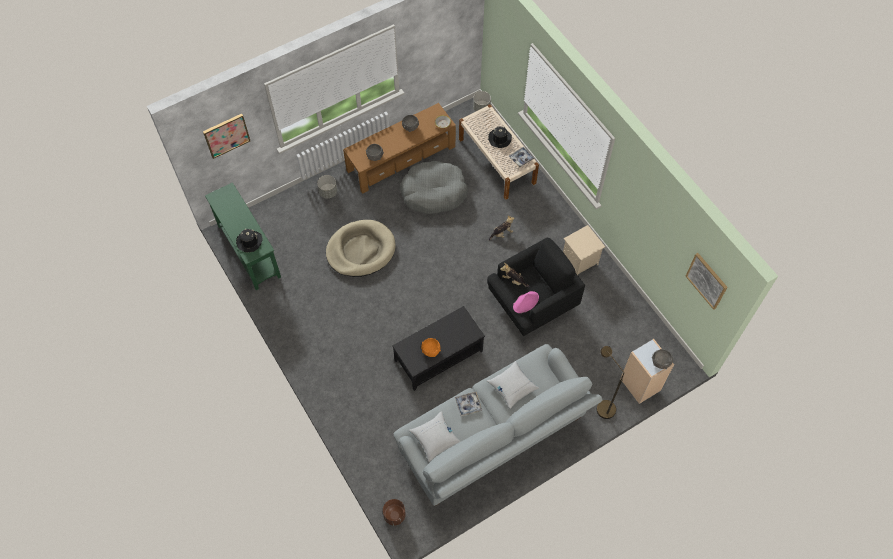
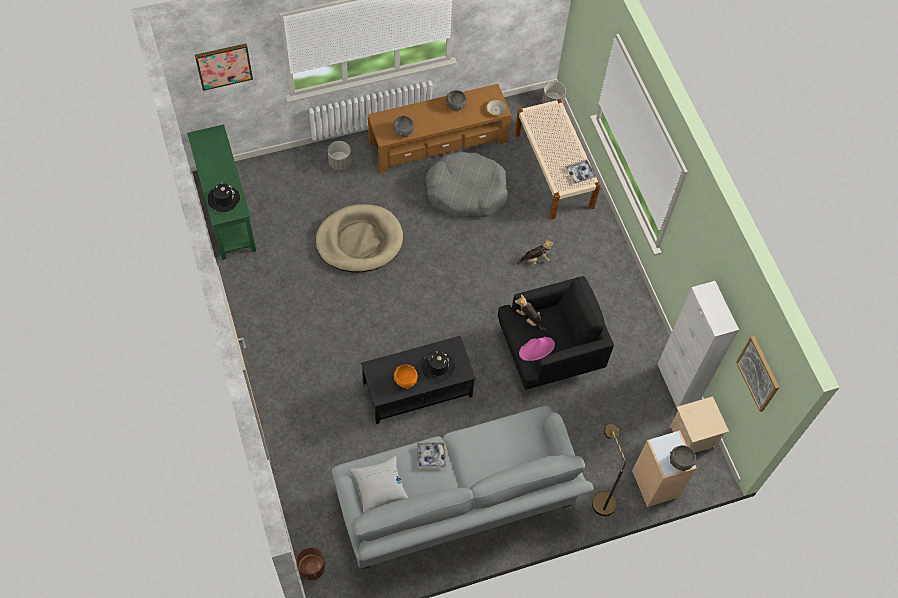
camera: 10 degrees right, 0 degrees up
(499, 139) = (560, 143): black hat -> black hat (437, 367)
(512, 387) = (490, 448): grey pillow -> none
(580, 261) = (623, 315): beige nightstand -> beige nightstand (693, 438)
(636, 304) = (677, 383): none -> white cabinet

